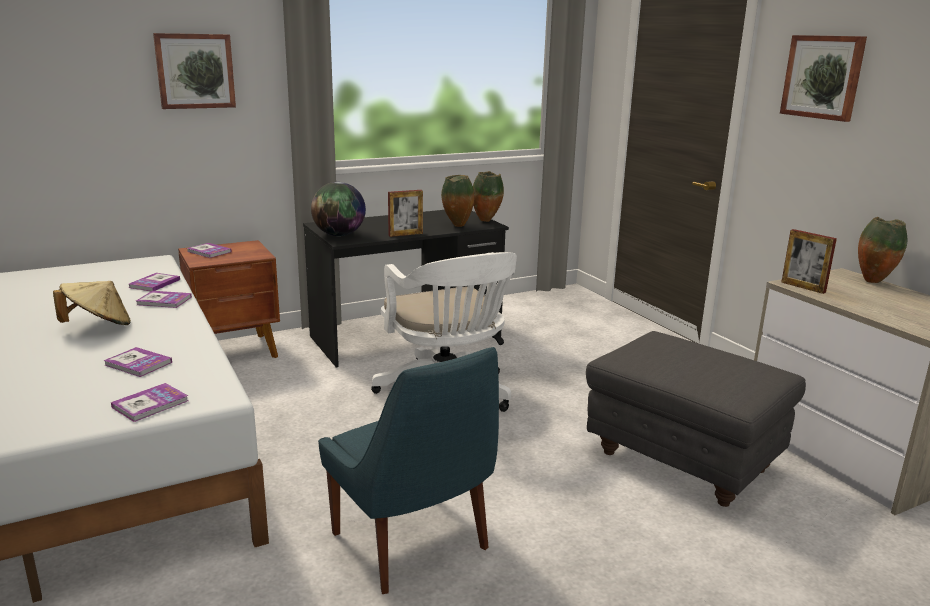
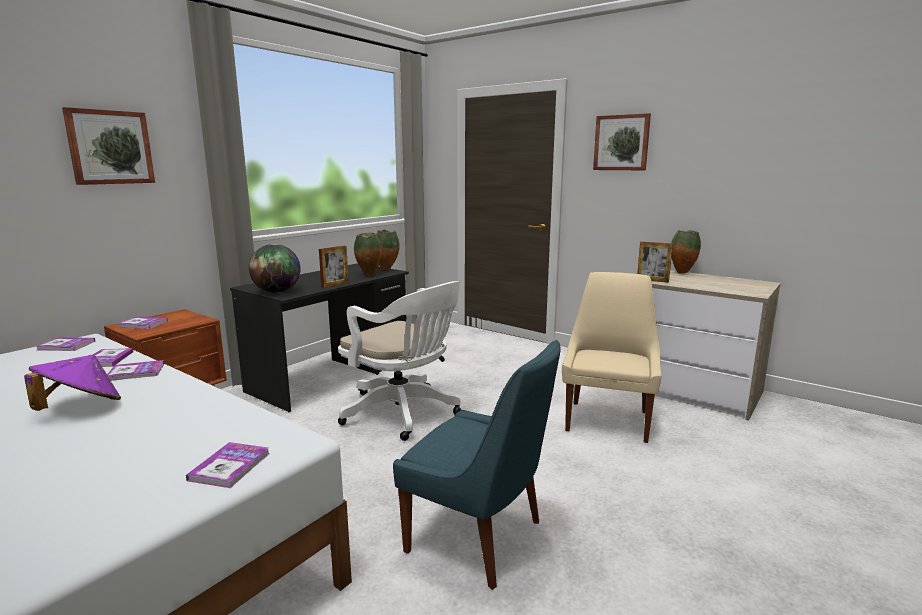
camera: 25 degrees left, 5 degrees down
(98, 326) = (80, 408): beige hat -> purple hat
(138, 364) = (171, 432): book -> book (66, 345)
(684, 462) = (608, 419): grey ottoman -> beige chair

